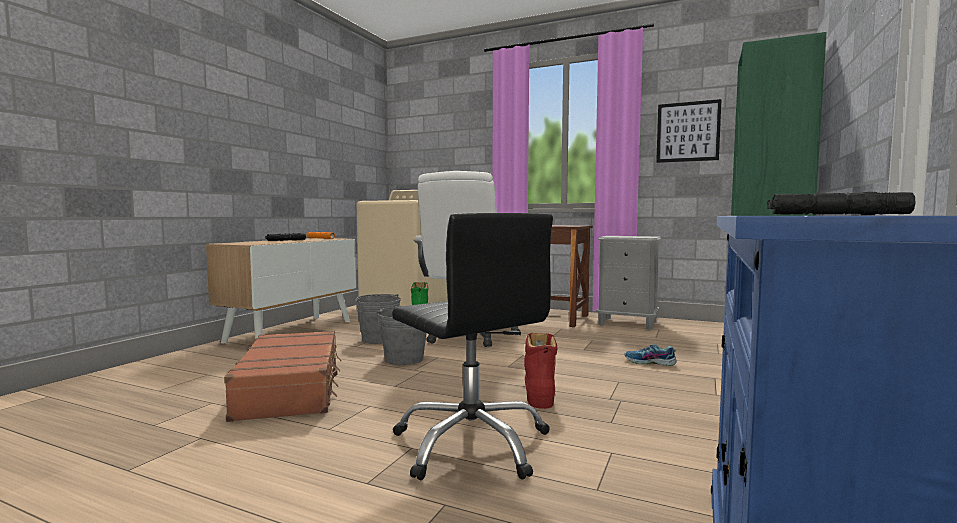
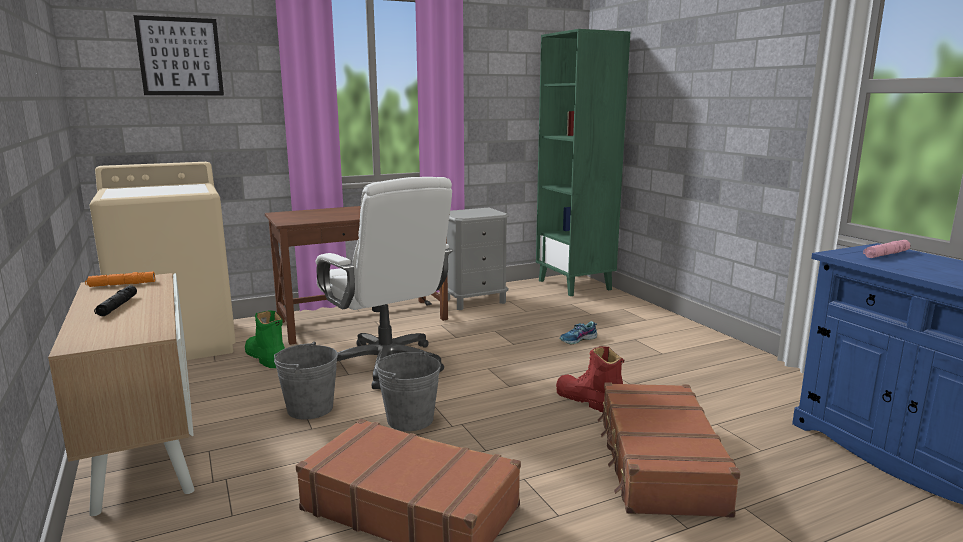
camera: 50 degrees left, 10 degrees up
(472, 444) = (658, 463): black office chair -> brown suitcase
(688, 132) = (498, 96): picture -> picture (180, 56)
(836, 215) = (886, 254): black flashlight -> pink flashlight

